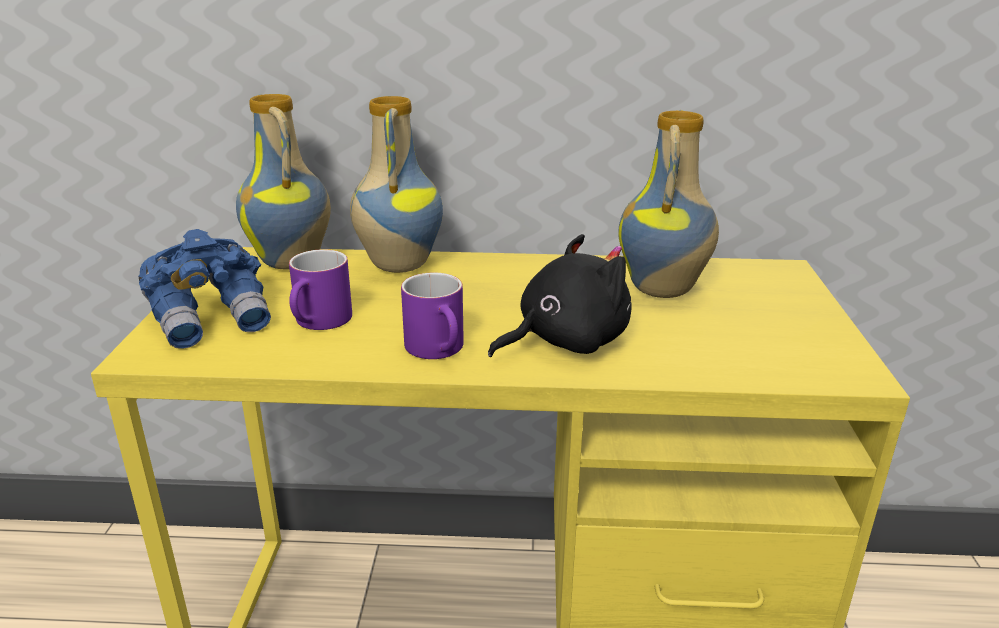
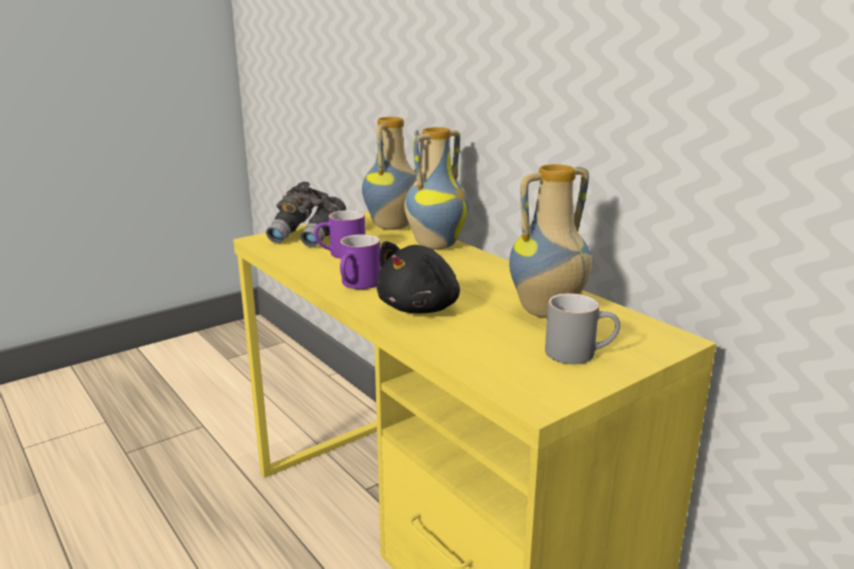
camera: 50 degrees right, 5 degrees down
(212, 319) = (308, 237): blue binoculars -> grey binoculars
(565, 341) = (421, 308): black plush toy -> black plush toy turned 105 degrees clockwise
(771, 315) = (579, 353): none -> grey mug

